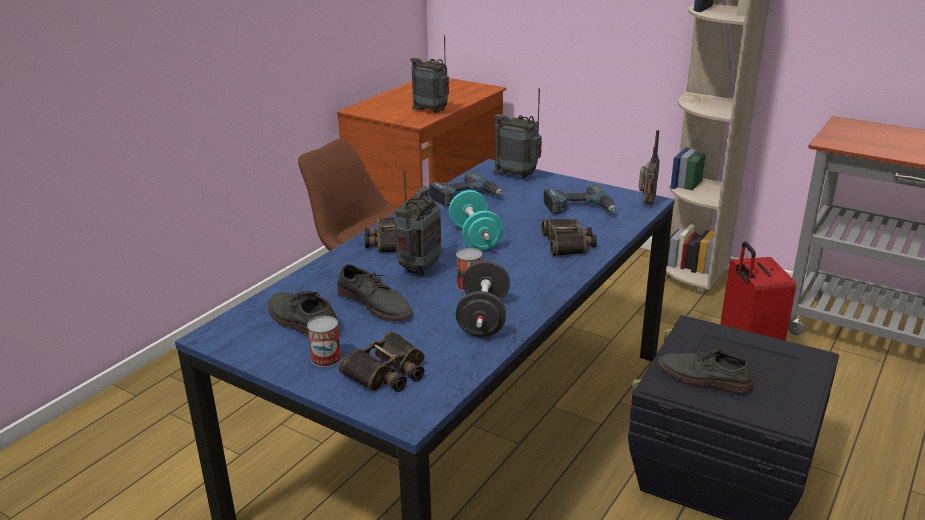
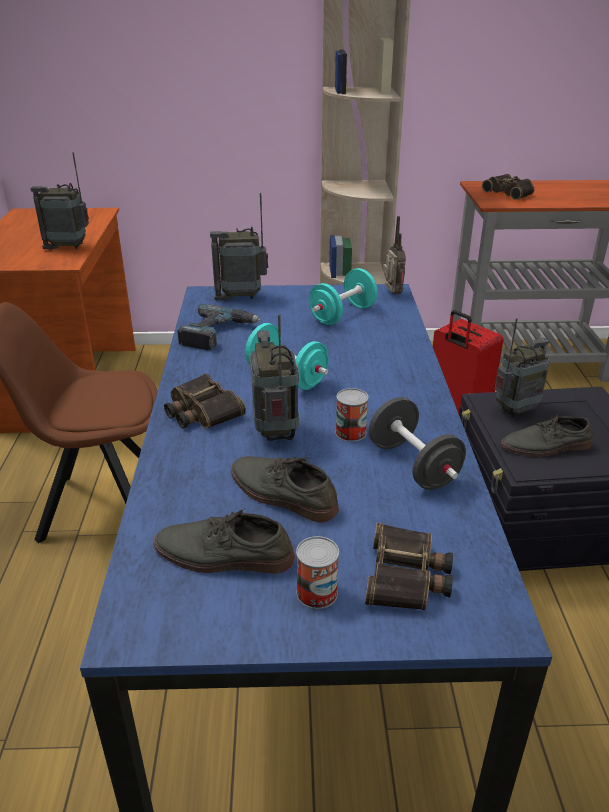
camera: 35 degrees left, 5 degrees up
(375, 303) = (281, 494): grey shoe -> grey shoe turned 150 degrees counterclockwise
(568, 244) = (382, 355): binoculars -> binoculars (510, 193)
(579, 208) = (342, 315): power drill -> turquoise dumbbell
(713, 342) = (516, 410): none -> radio

